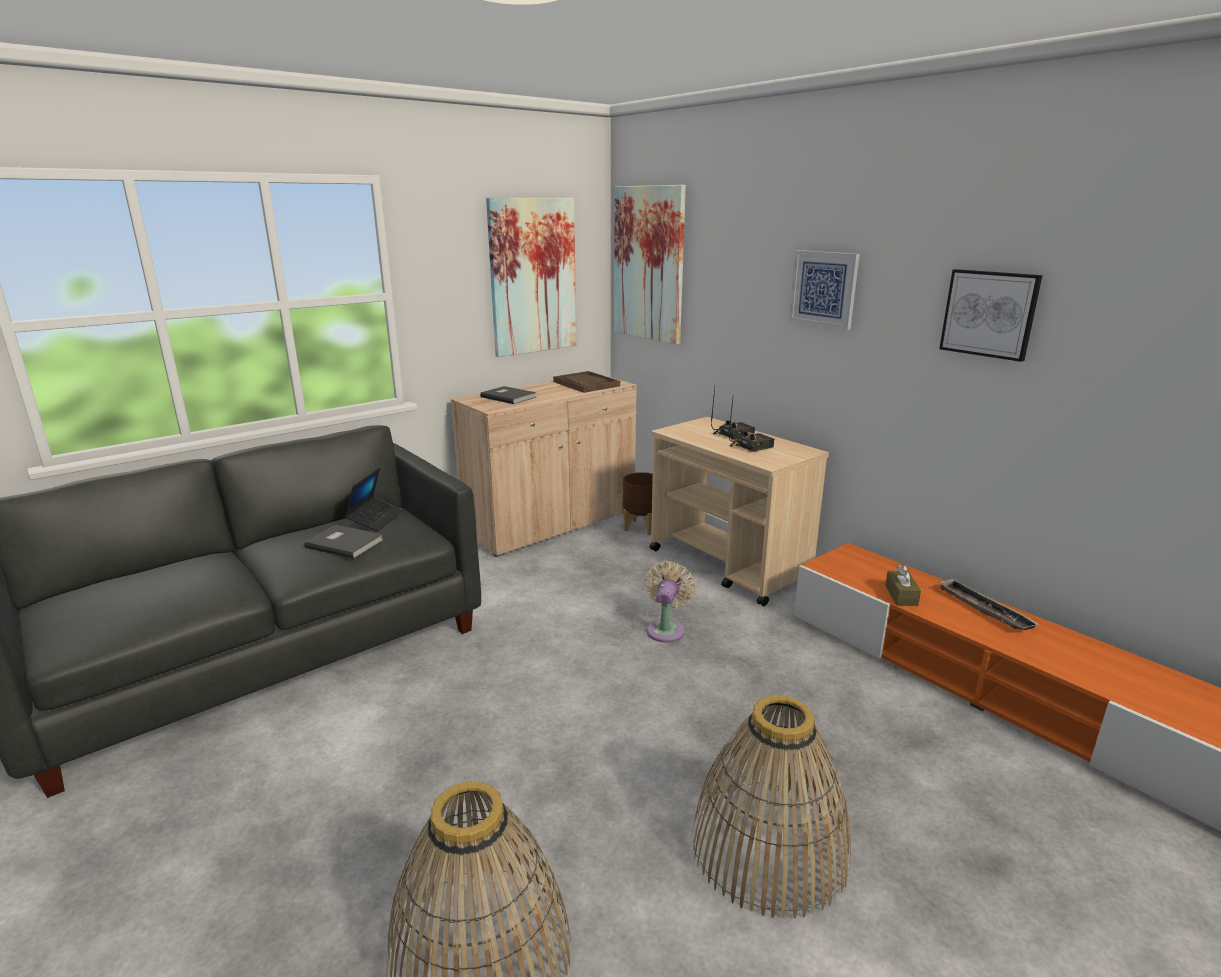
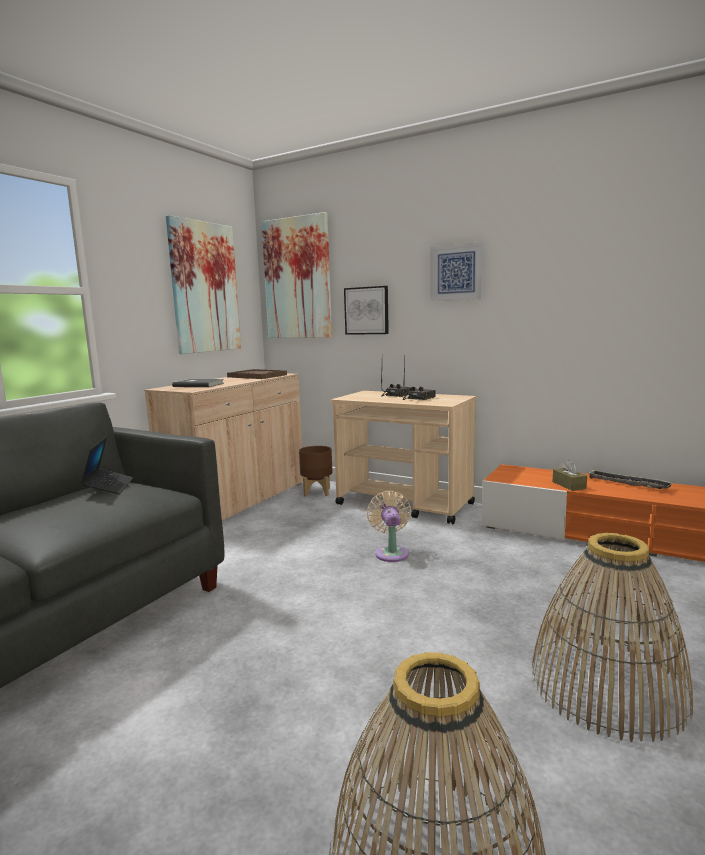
camera: 20 degrees left, 10 degrees down
(345, 543) = (89, 506): grey book -> none
(989, 314) = (591, 269): picture -> picture (367, 310)

